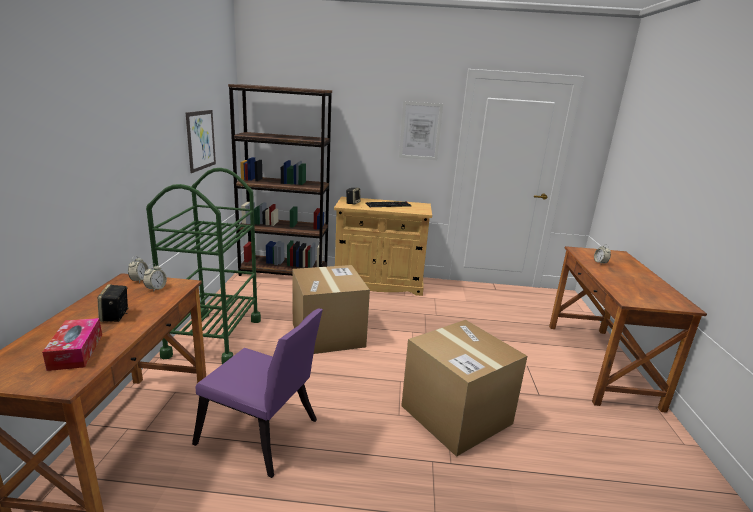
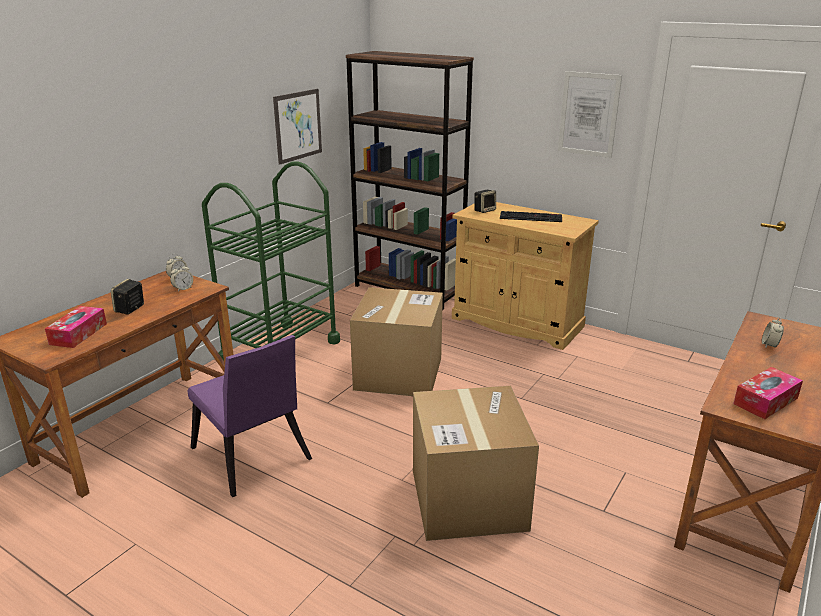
camera: 30 degrees right, 5 degrees up
(641, 293) = (765, 401): none -> tissue box

